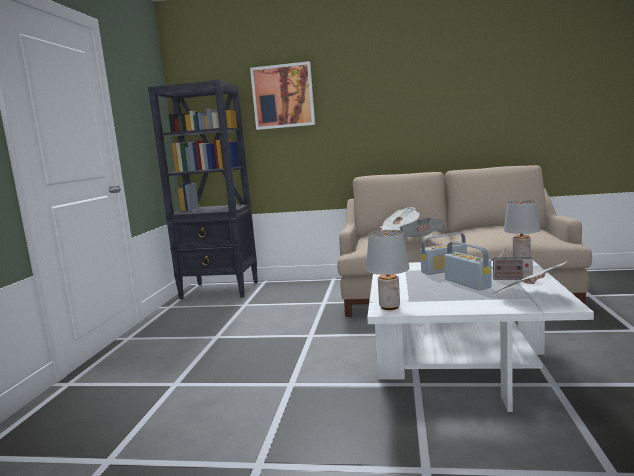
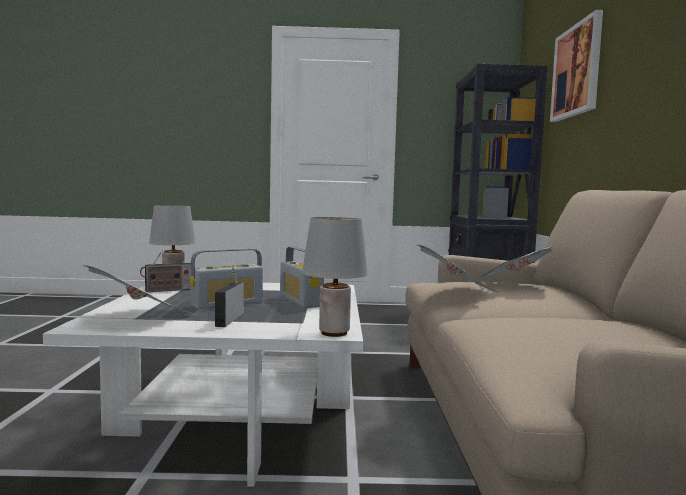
camera: 80 degrees right, 5 degrees down
(425, 304) = (166, 290): none -> radio

